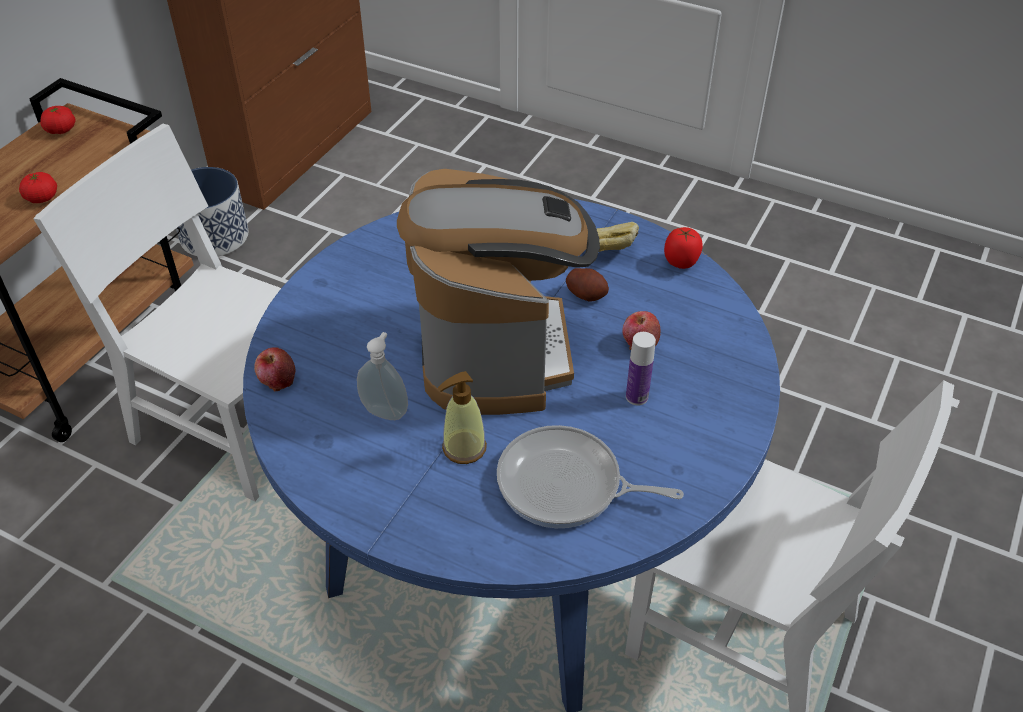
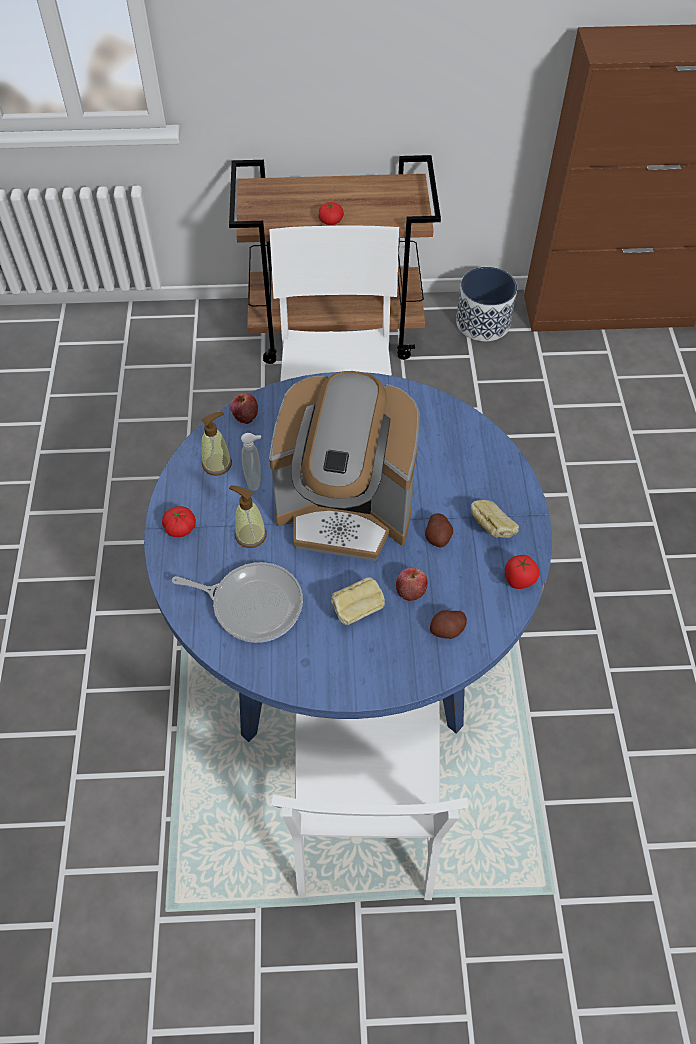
camera: 60 degrees right, 10 degrees up
(61, 130) = (397, 188): tomato -> tomato (180, 528)
(328, 437) = (217, 464): none -> soap dispenser
(496, 350) = (346, 511): coffee machine -> coffee machine turned 45 degrees clockwise
(566, 485) = (253, 604): frying pan -> frying pan turned 120 degrees clockwise
(637, 397) = (357, 610): bottle -> bread
(706, 337) = (447, 629): none -> potato

